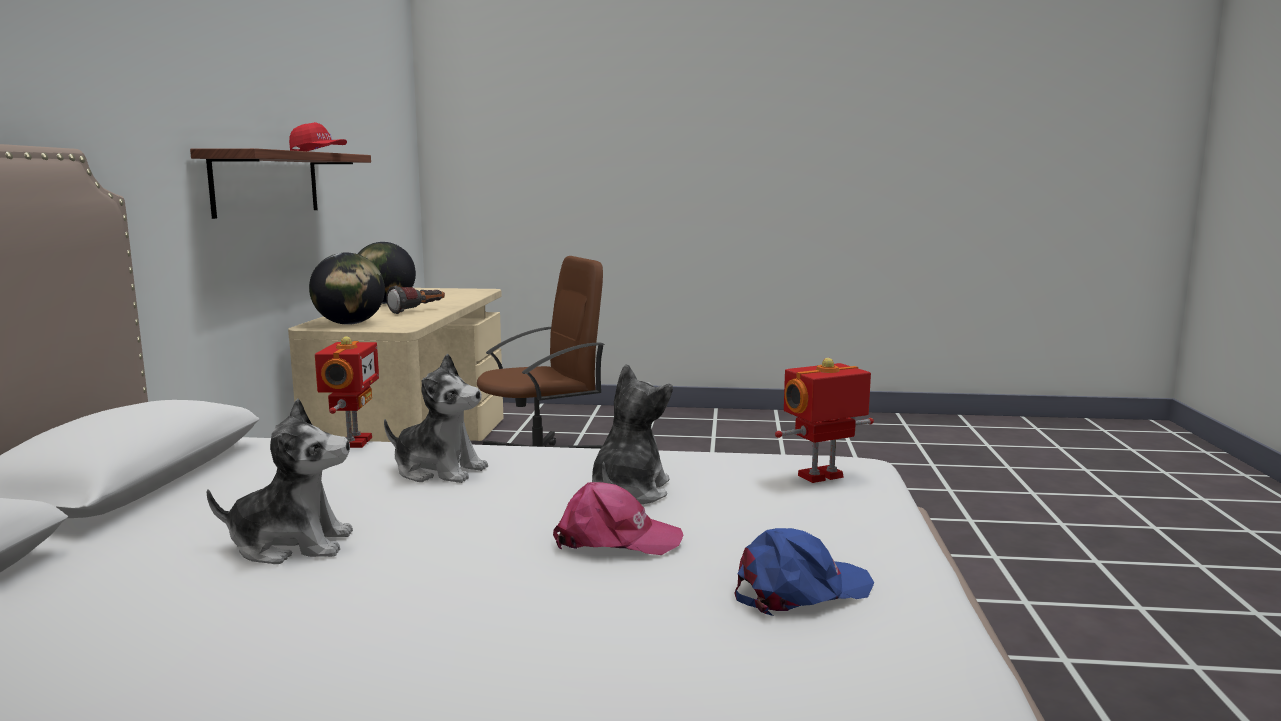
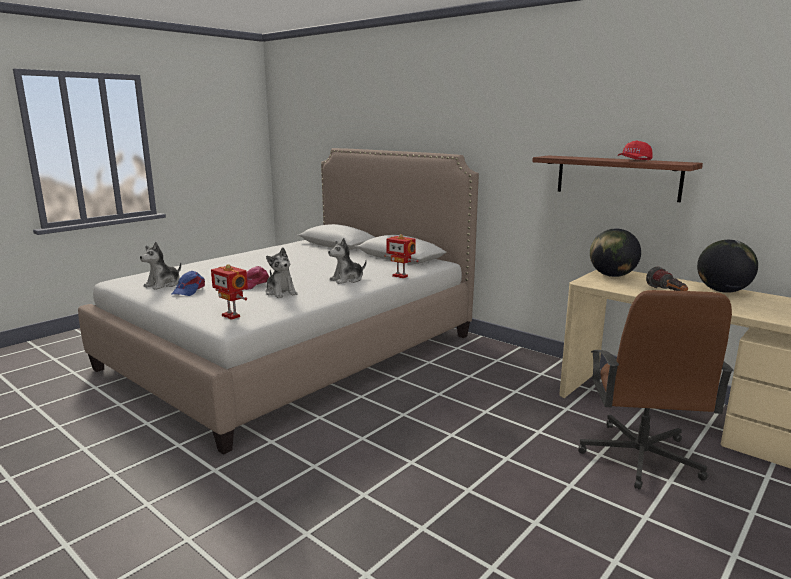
camera: 125 degrees right, 5 degrees up
(291, 545) = (317, 264): plush toy -> plush toy (163, 284)
(822, 477) = (232, 316): toy robot -> toy robot turned 120 degrees clockwise

